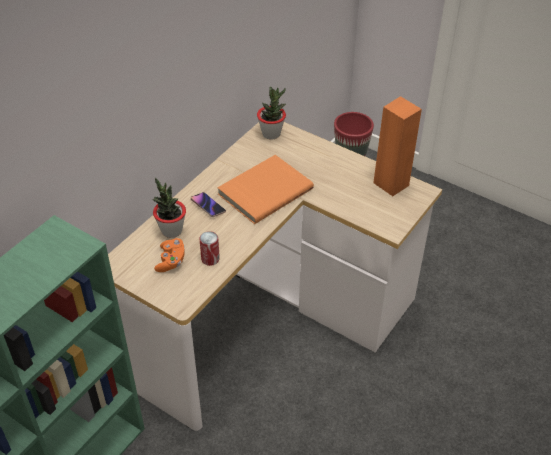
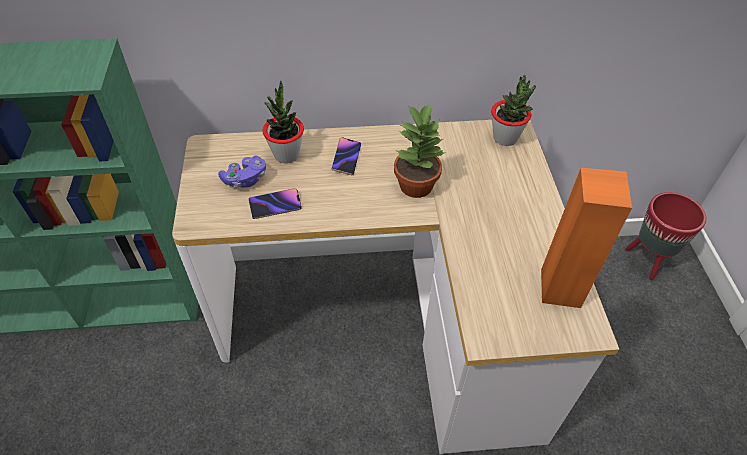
camera: 50 degrees right, 5 degrees up
(171, 261) = (245, 179): orange game controller -> purple game controller
(210, 259) = (275, 205): can -> phone
(264, 191) = (416, 185): orange book -> potted plant

